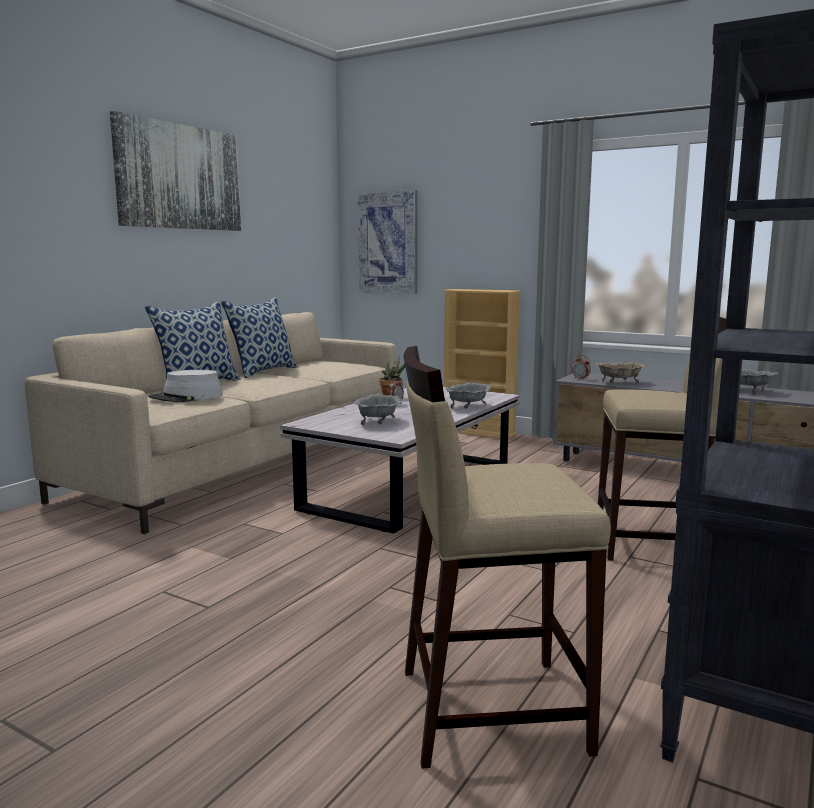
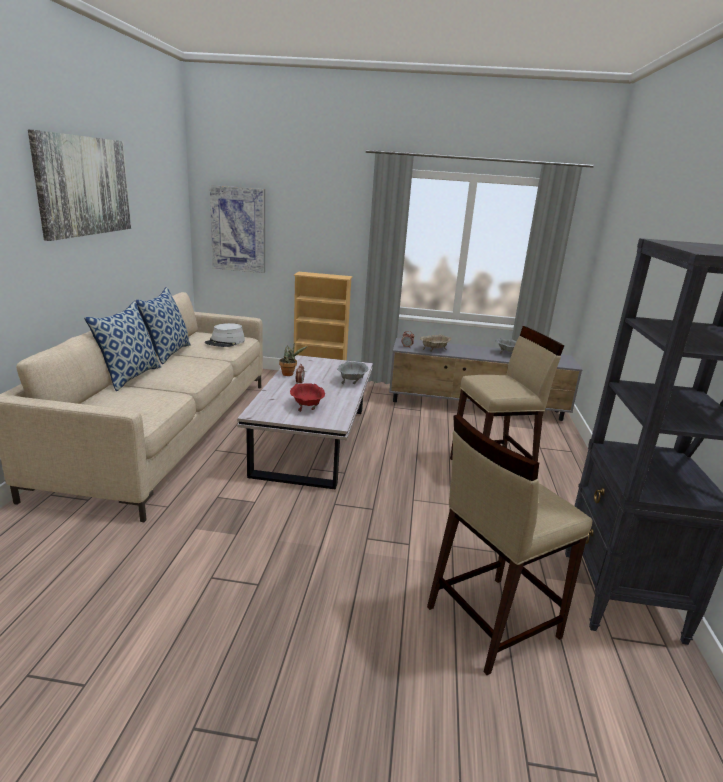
camera: 25 degrees left, 10 degrees up
(186, 397) = (143, 398): grey hat -> grey hat (225, 342)
(378, 422) = (307, 406): grey bowl -> red bowl

